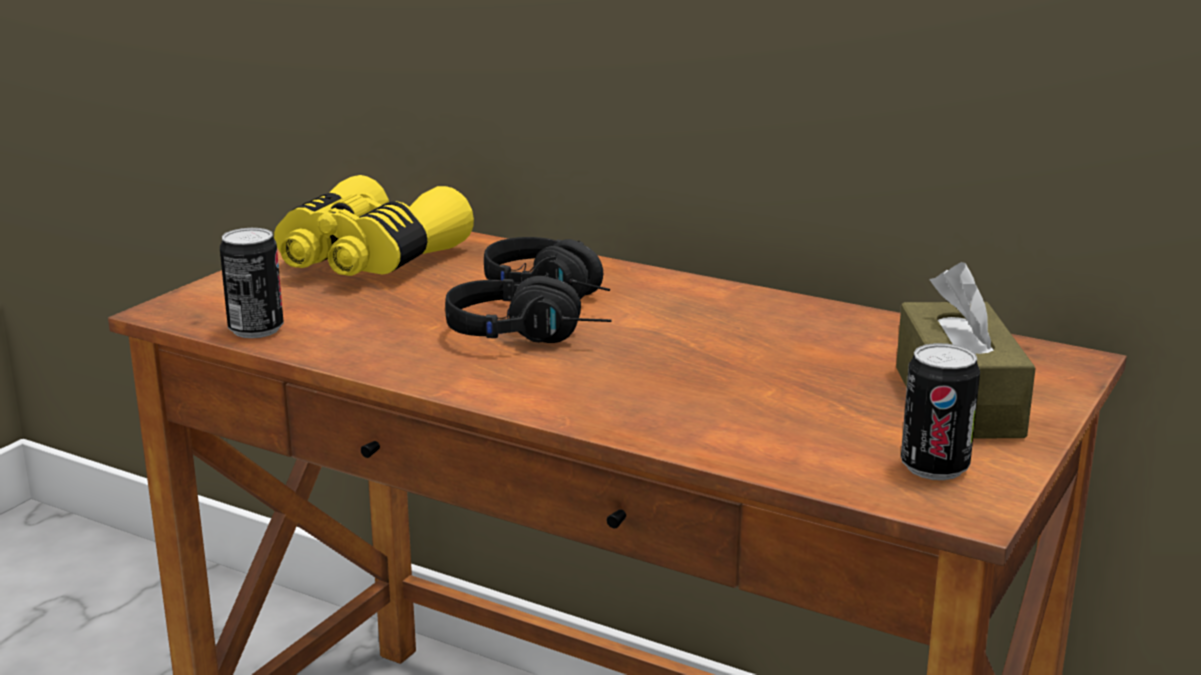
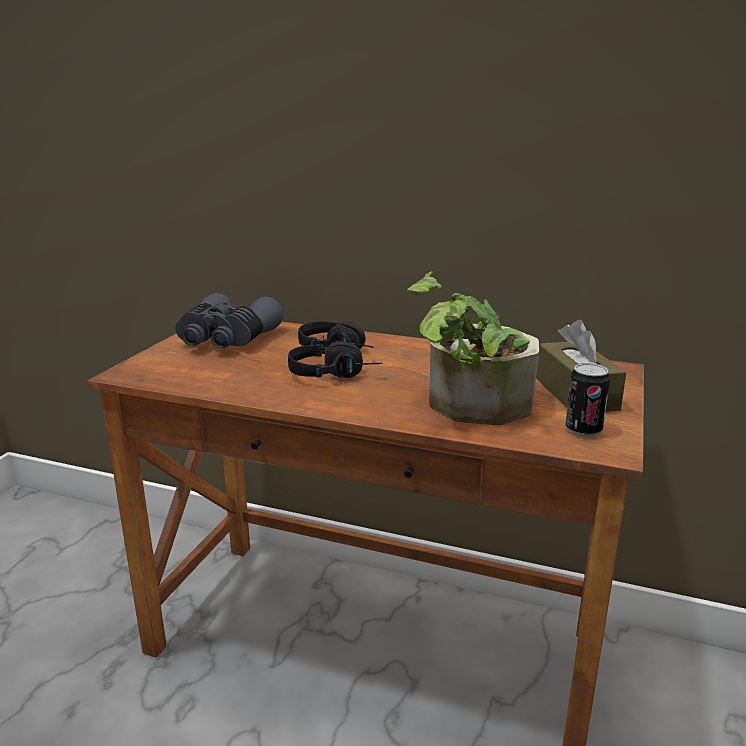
camera: 10 degrees left, 0 degrees up
(256, 329) = (178, 381): can -> none
(366, 260) = (226, 339): yellow binoculars -> grey binoculars
(744, 410) = (469, 406): none -> potted plant

